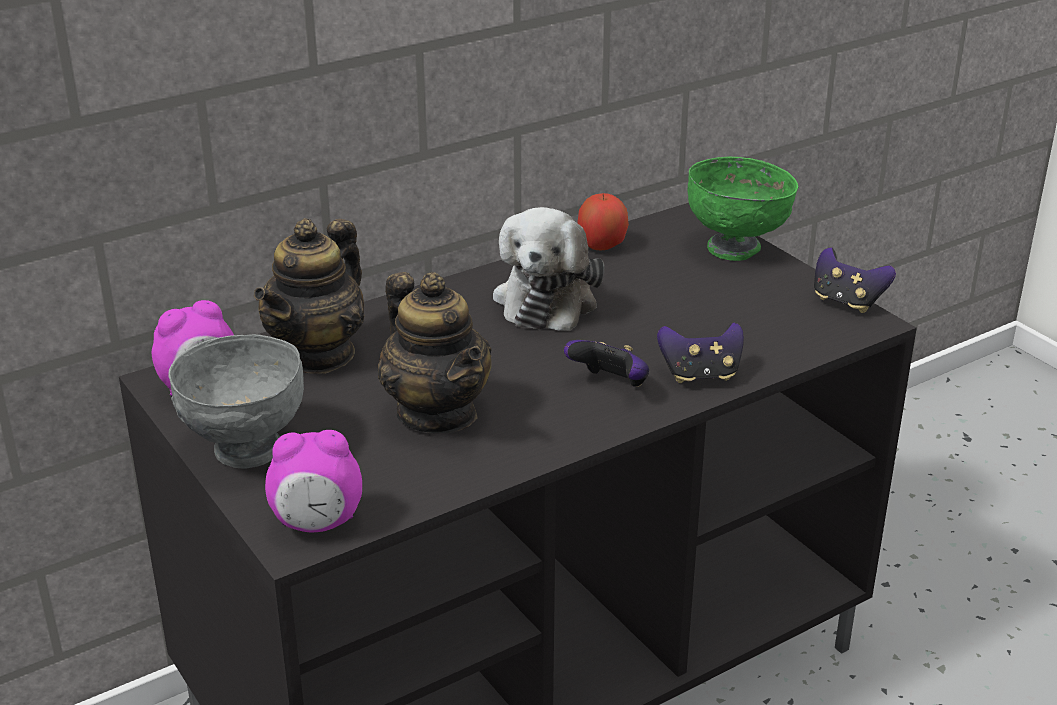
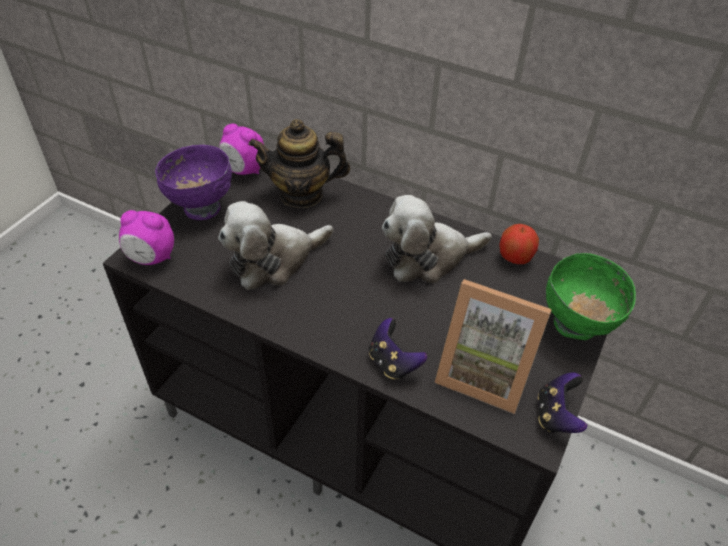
camera: 60 degrees right, 15 degrees up
(245, 449) = (201, 207): grey bowl -> purple bowl
(317, 524) = (152, 258): alarm clock -> alarm clock turned 45 degrees counterclockwise
(437, 413) = (274, 260): teapot -> plush toy
(610, 385) = (351, 322): game controller -> none
(760, 323) = (484, 373): none -> picture frame

